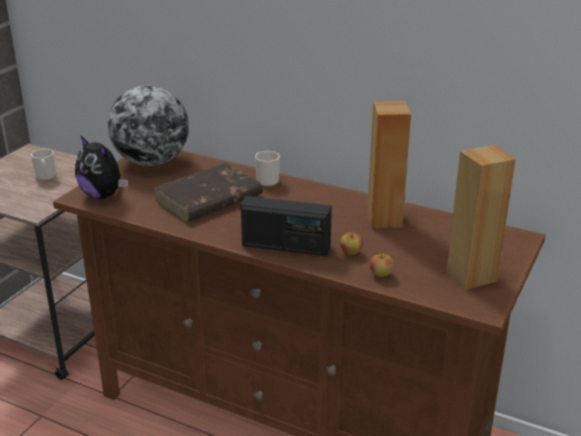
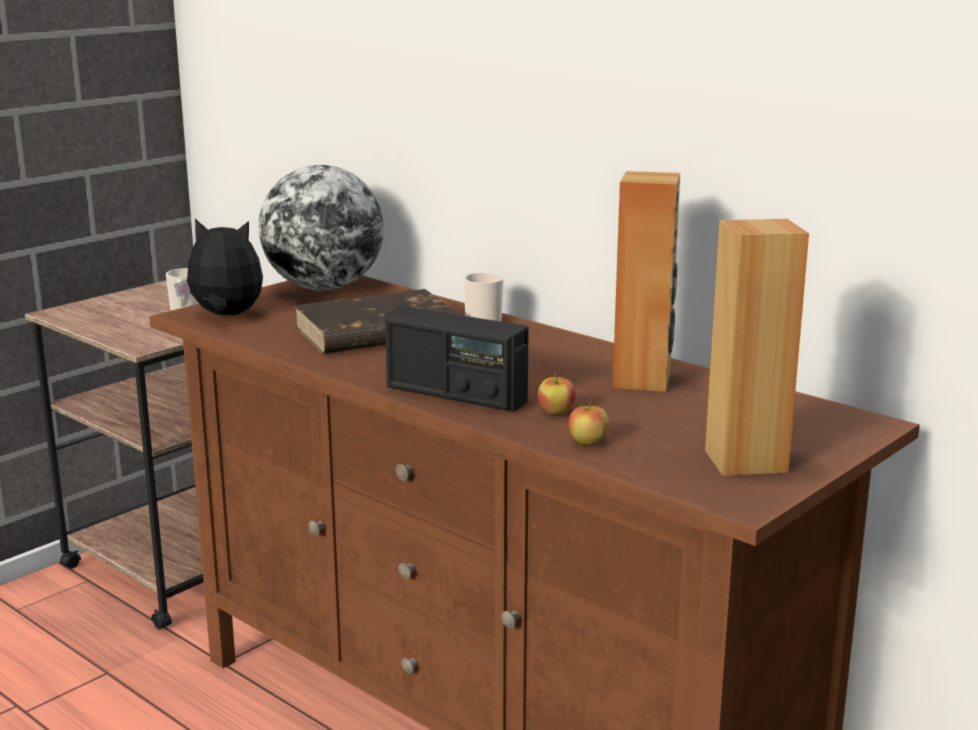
camera: 15 degrees right, 10 degrees down
(103, 195) = (225, 316): plush toy -> plush toy turned 135 degrees clockwise

